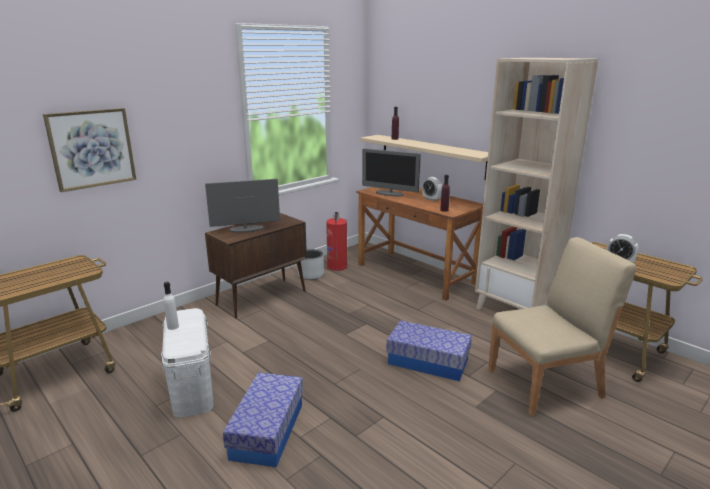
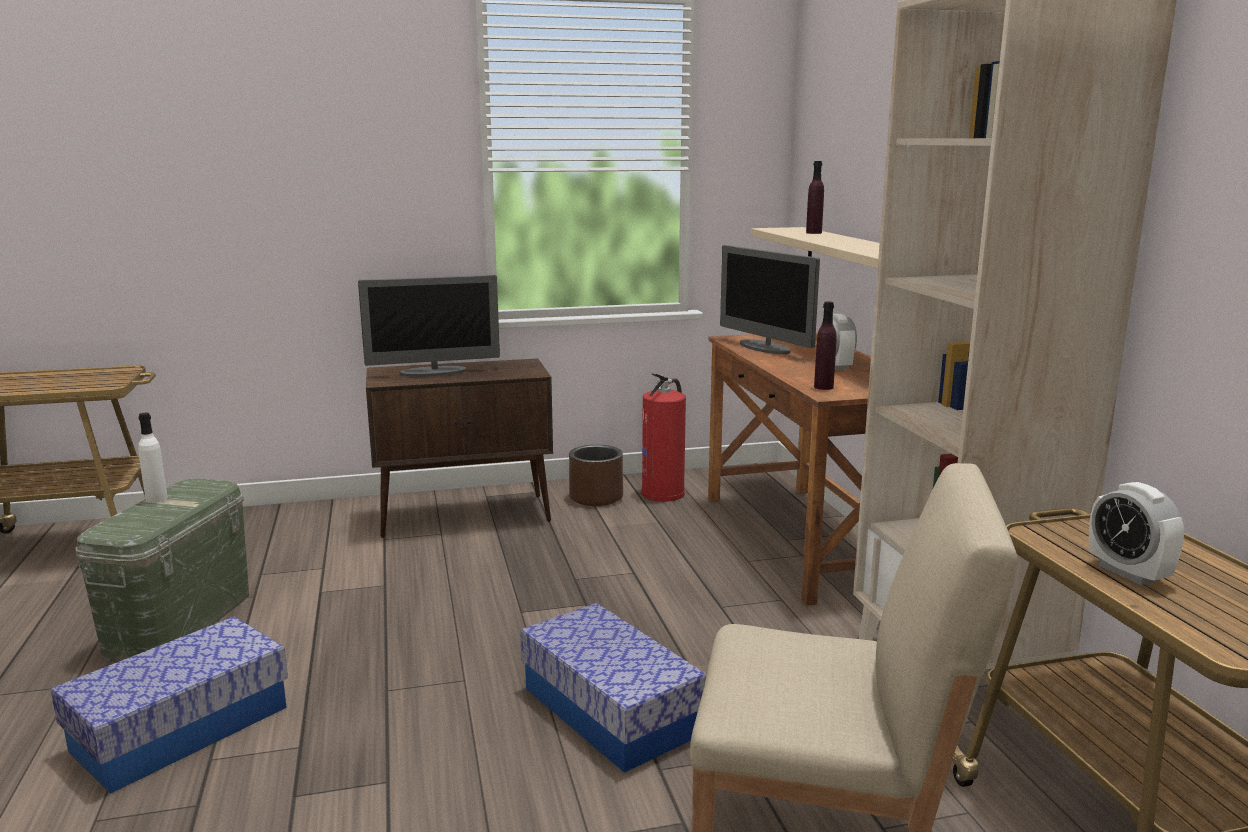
camera: 30 degrees right, 5 degrees down
(92, 148) = (186, 193): picture -> none
(192, 388) = (179, 623): white storage box -> green storage box
(246, 229) = (433, 372): monitor -> monitor turned 150 degrees clockwise
(311, 275) = (596, 498): grey planter -> brown planter

